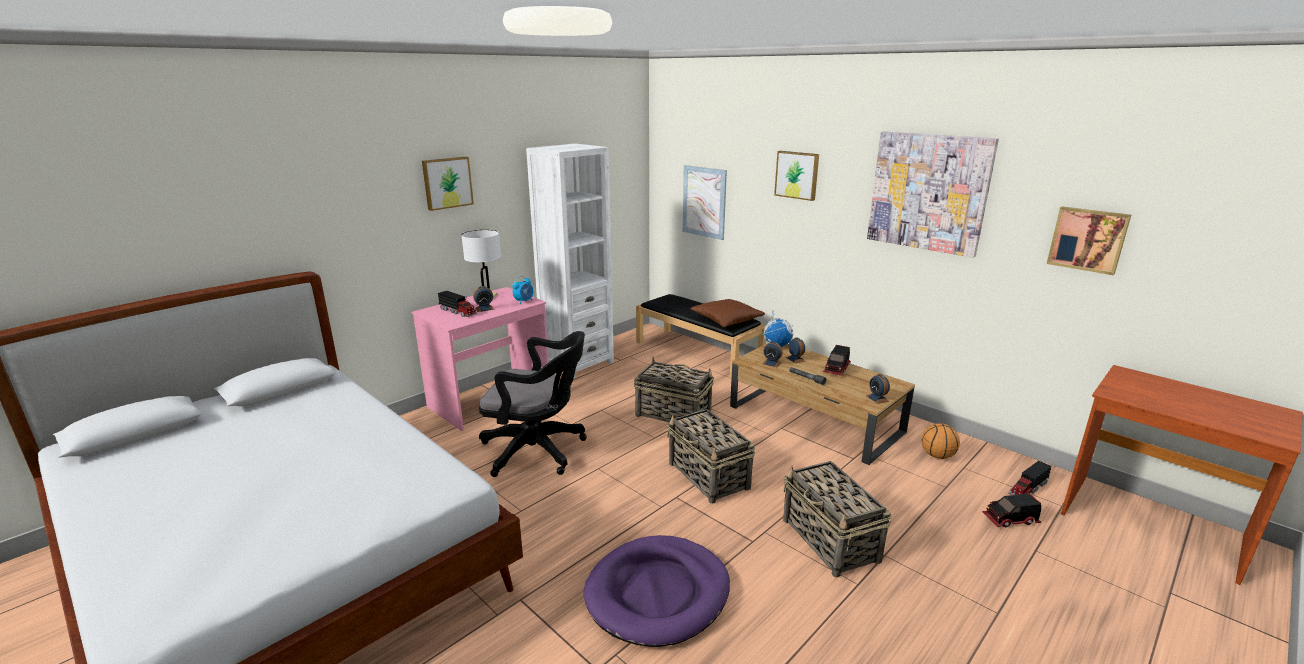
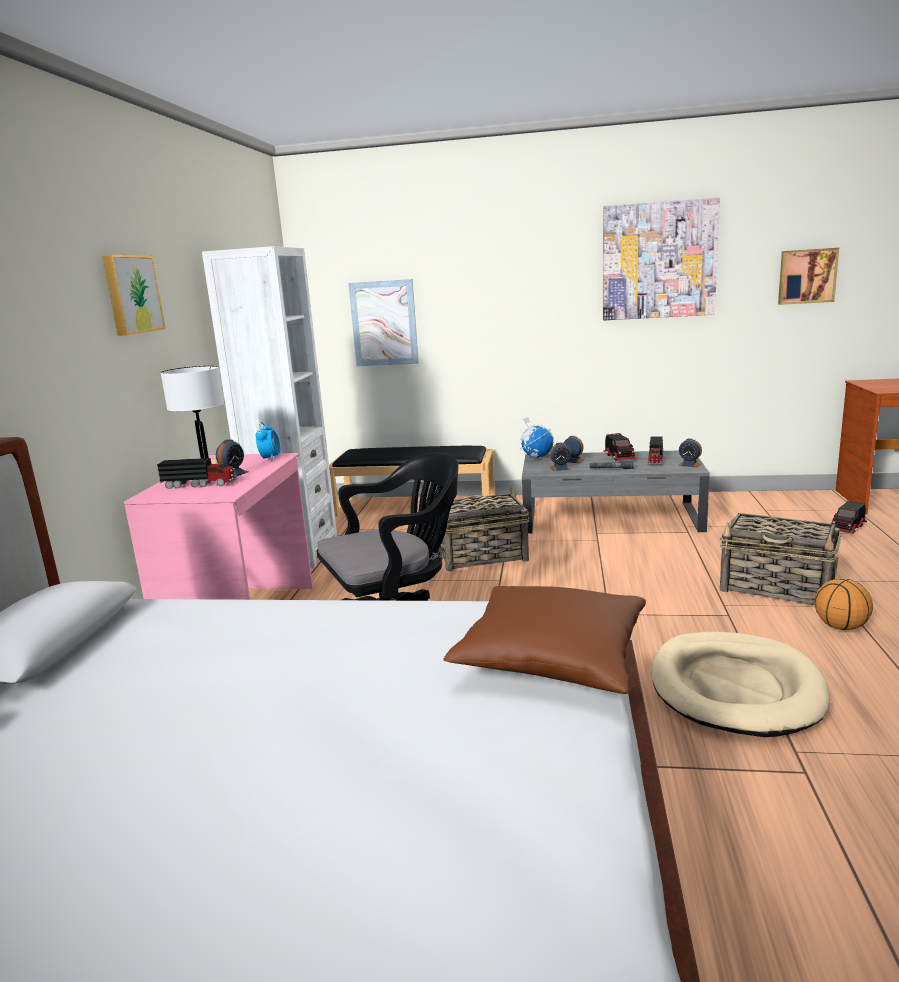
camera: 35 degrees left, 5 degrees down
(658, 593) = (735, 688): purple dog bed -> beige dog bed
(709, 476) = (606, 588): basket -> none
(726, 321) = (456, 452): brown pillow -> brown pillow (552, 658)
(797, 175) = (508, 268): picture -> none
(815, 419) = (611, 518): brown coffee table -> grey coffee table
(938, 456) = (737, 509): basketball -> basketball (841, 627)
(1028, 488) = (821, 507): toy truck -> toy truck (655, 459)

